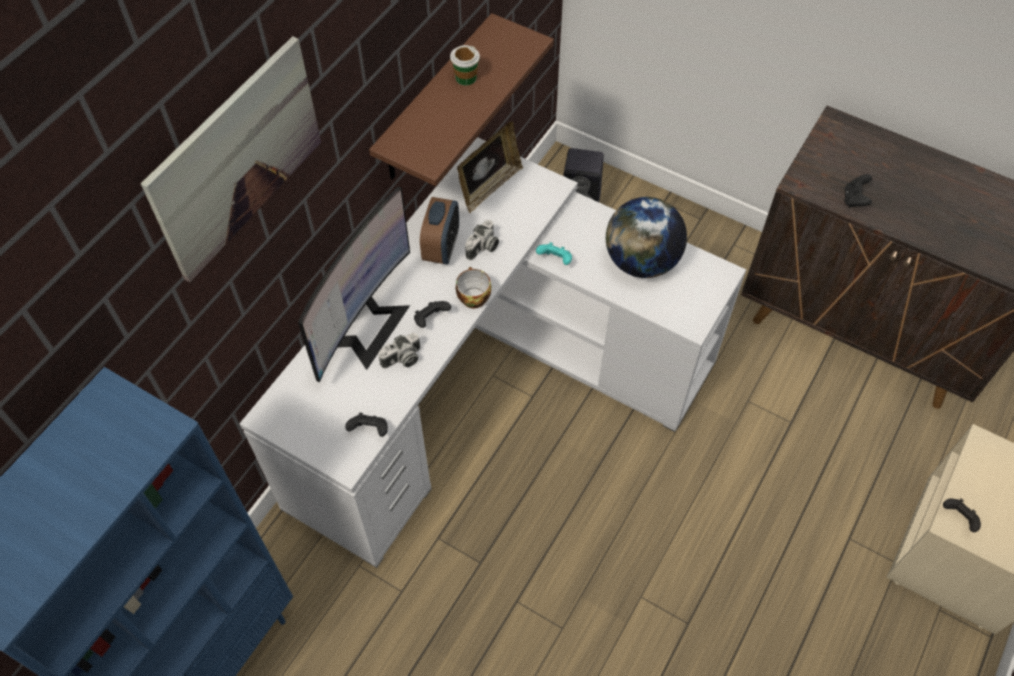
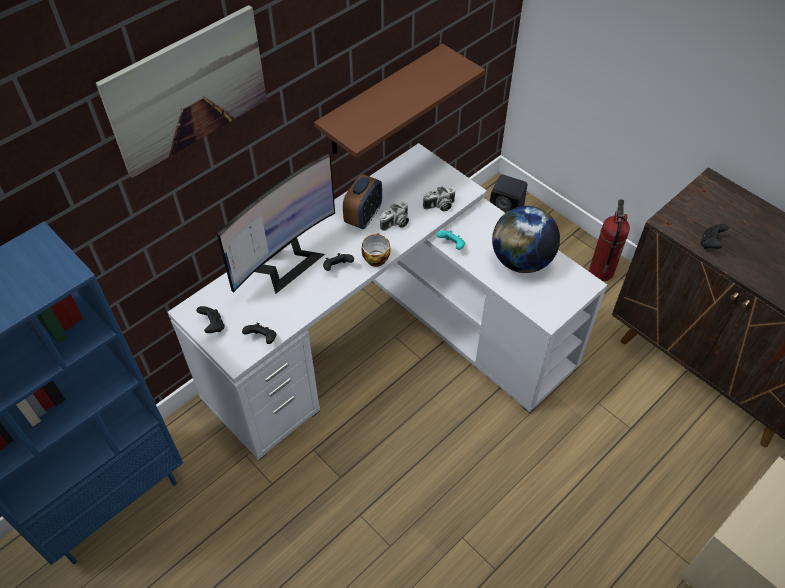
camera: 15 degrees right, 5 degrees down
(402, 359) = (305, 292): camera -> camera (439, 206)
(465, 78) = (406, 85): cup -> none
(489, 187) = (415, 180): picture frame -> none
(708, 241) = (600, 271): none -> fire extinguisher
(958, 518) = (744, 532): black game controller -> black game controller (213, 326)

